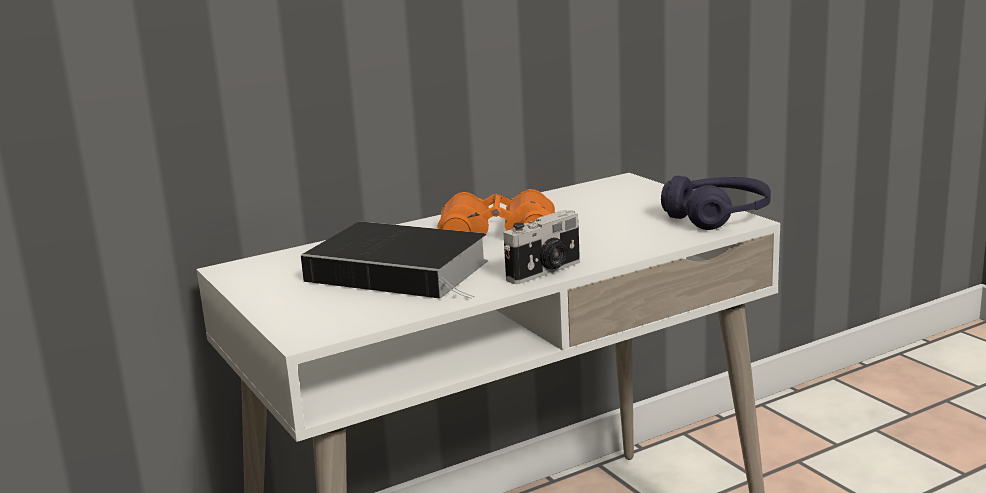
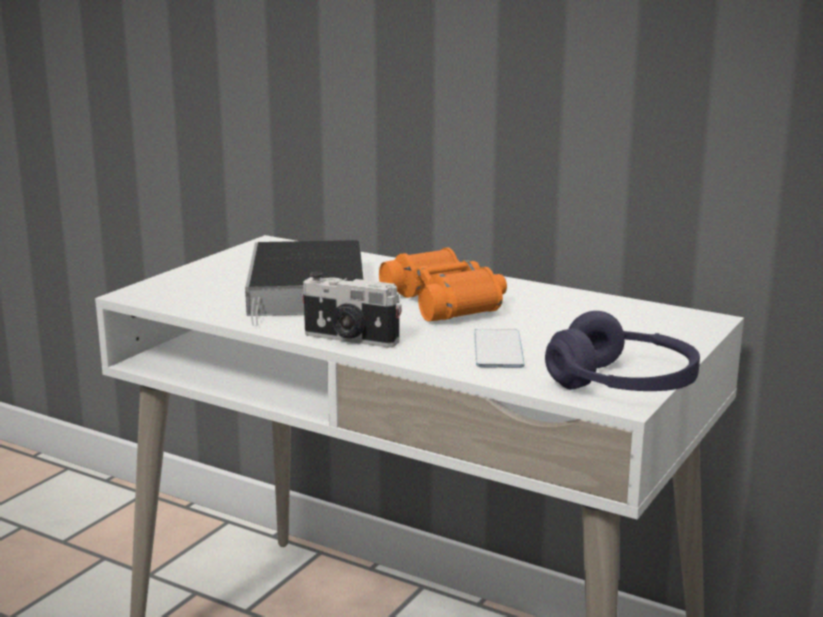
camera: 60 degrees right, 0 degrees up
(620, 234) = (498, 349): none -> phone

